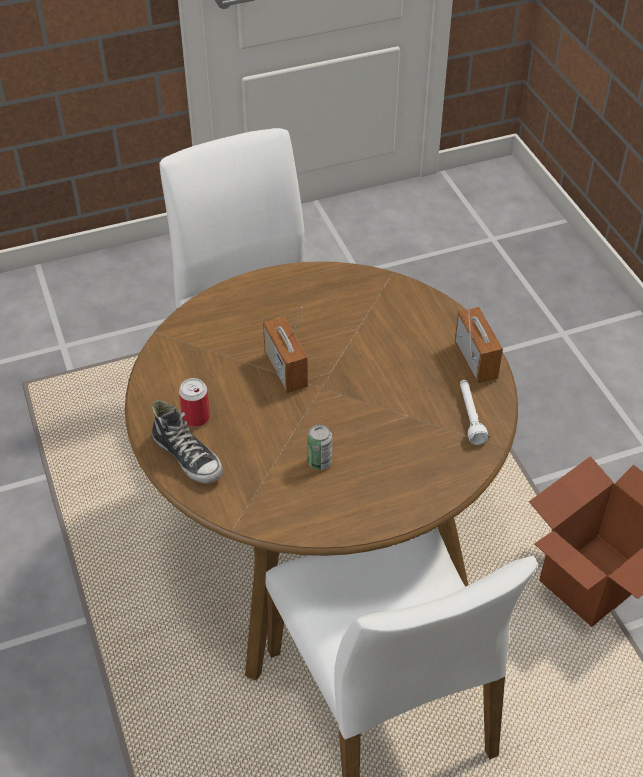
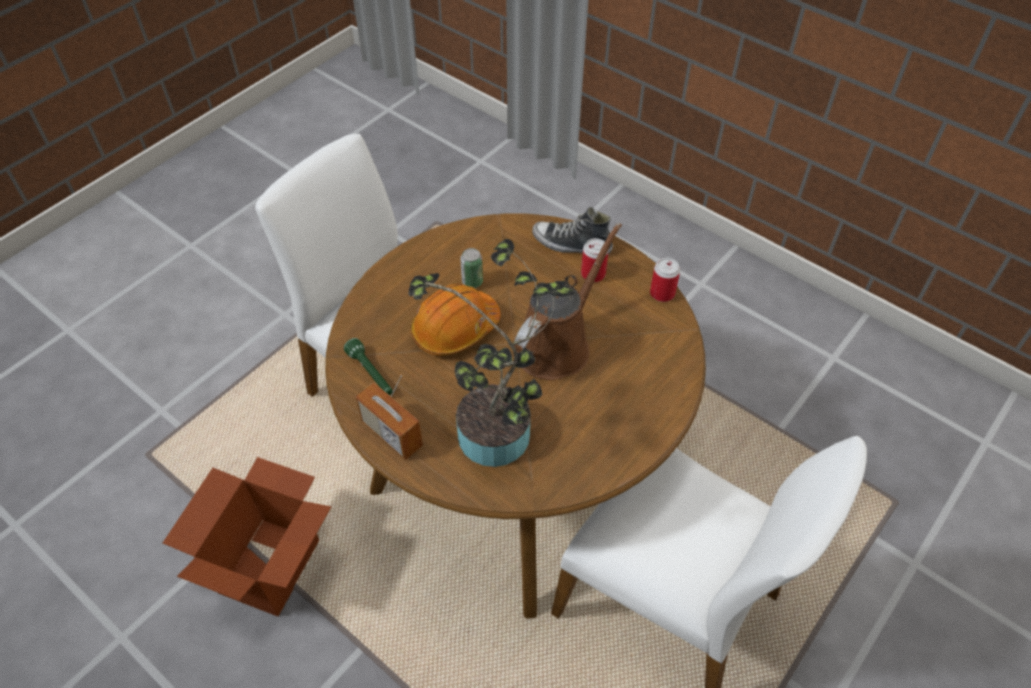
camera: 150 degrees right, 5 degrees up
(152, 372) = (662, 293): none -> can
(285, 370) = (557, 344): radio -> brown watering can
(368, 423) = (455, 329): none -> orange hard hat
(392, 321) = (497, 442): none -> potted plant
(470, 416) = (371, 373): white flashlight -> green flashlight

